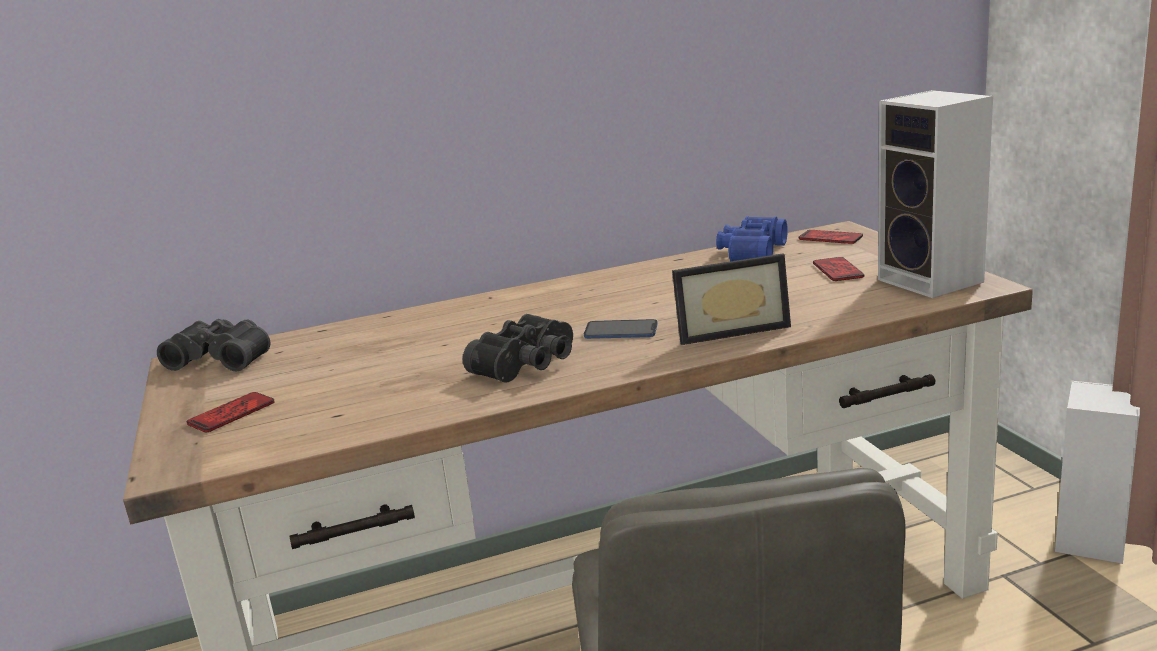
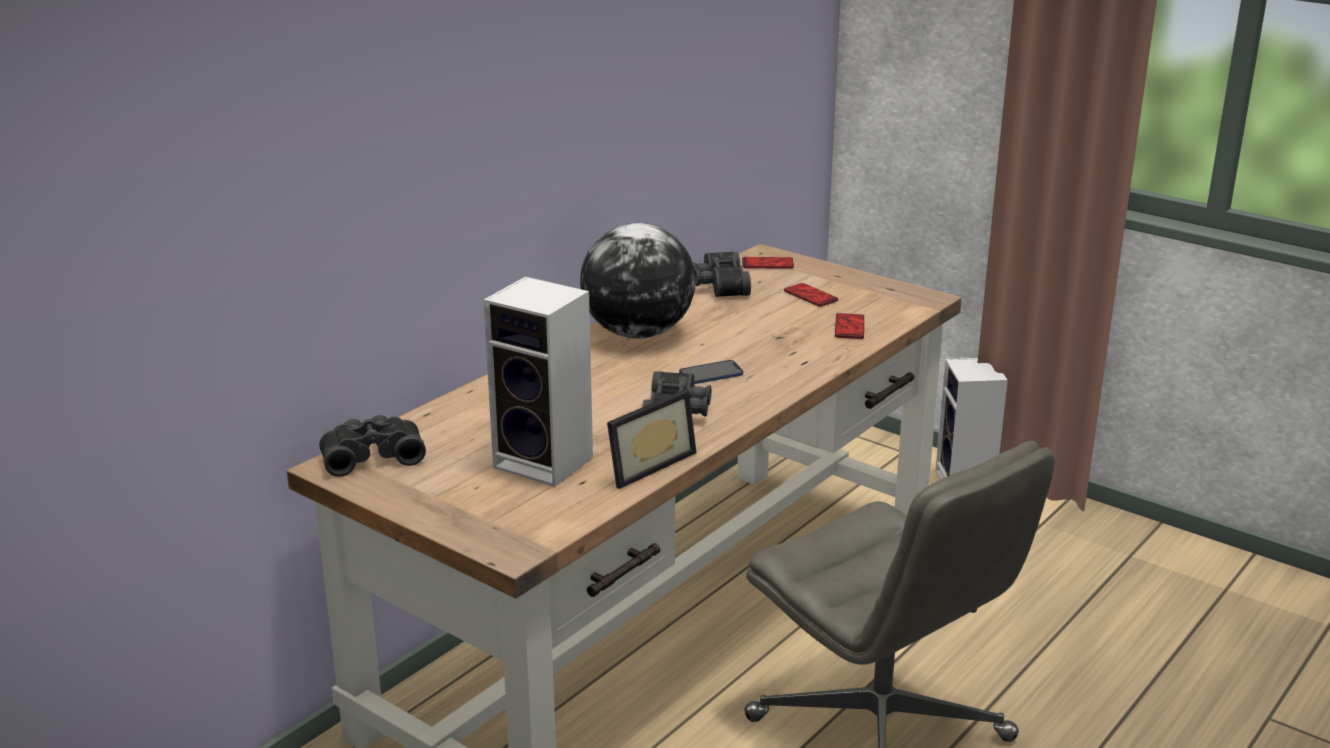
camera: 35 degrees left, 5 degrees up
(231, 413) = (482, 500): phone -> phone (849, 327)
(608, 286) = (639, 333): none -> globe
(730, 329) = (793, 360): picture frame -> picture frame (645, 464)
(750, 252) = (718, 285): blue binoculars -> black binoculars
(934, 281) = (891, 298): speaker -> speaker (547, 462)

